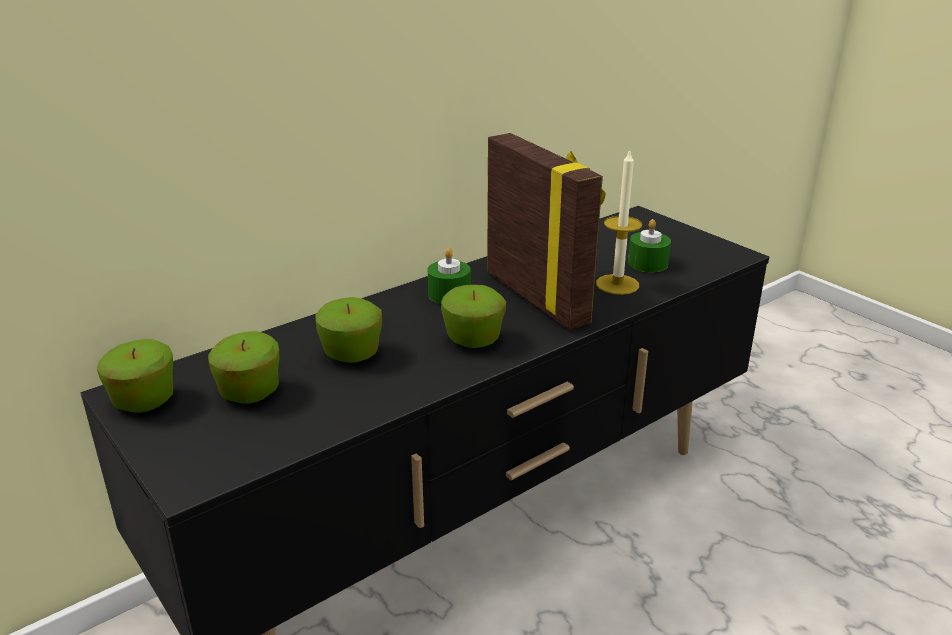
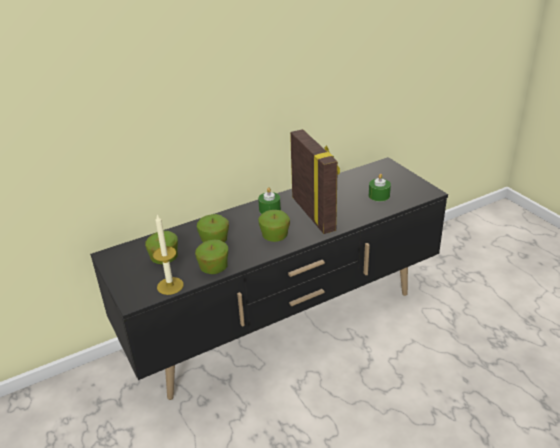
camera: 10 degrees right, 5 degrees up
(144, 401) = (117, 260): apple -> apple (214, 268)
(617, 284) = (358, 208): candle -> candle (170, 286)

